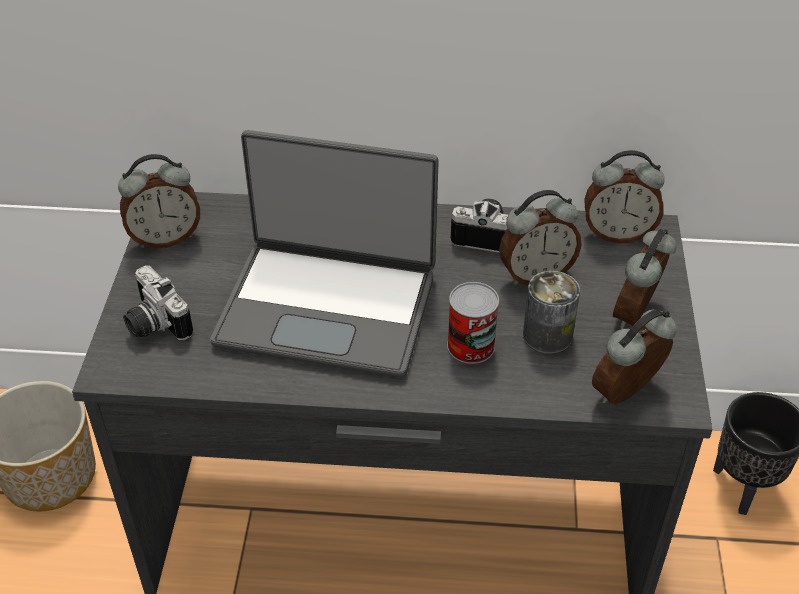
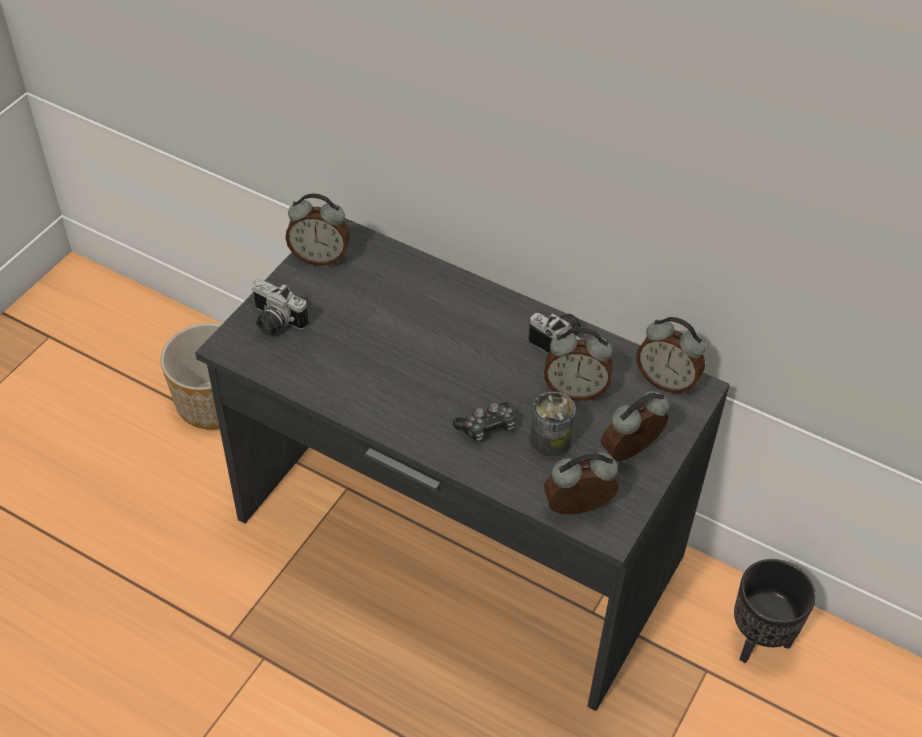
camera: 25 degrees right, 5 degrees up
(153, 324) = (274, 322): camera -> camera turned 45 degrees counterclockwise
(328, 307) = (403, 357): laptop -> none
(471, 346) = (487, 427): can -> game controller

